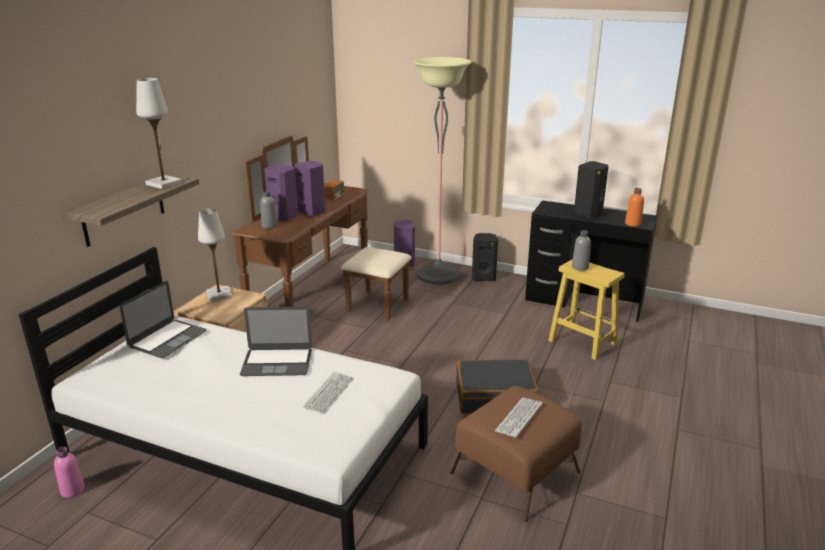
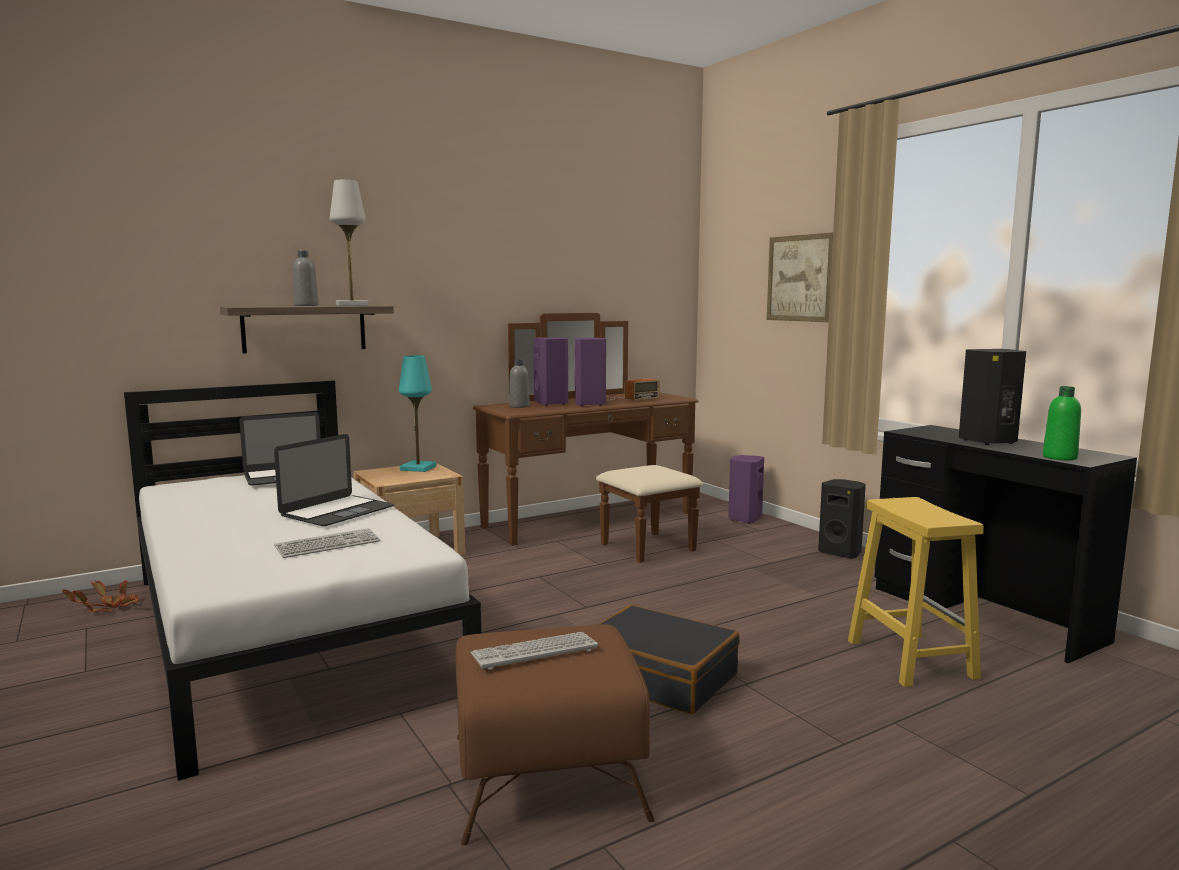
camera: 35 degrees right, 15 degrees down
(72, 490) = (109, 608): pink bottle -> potted plant
(219, 295) = (418, 468): white table lamp -> turquoise table lamp
(277, 362) = (337, 511): laptop -> laptop turned 90 degrees counterclockwise
(433, 99) = (800, 278): none -> picture
(438, 275) = (775, 537): floor lamp -> none
(580, 267) = (904, 505): grey bottle -> grey bottle (306, 305)
(633, 224) = (1059, 457): orange bottle -> green bottle

